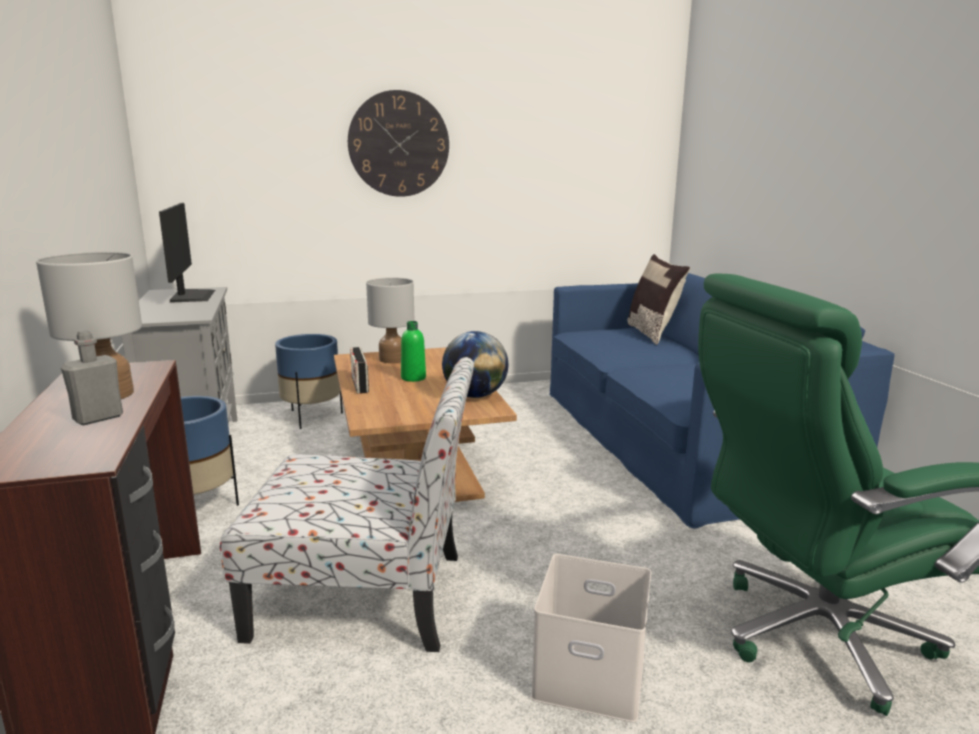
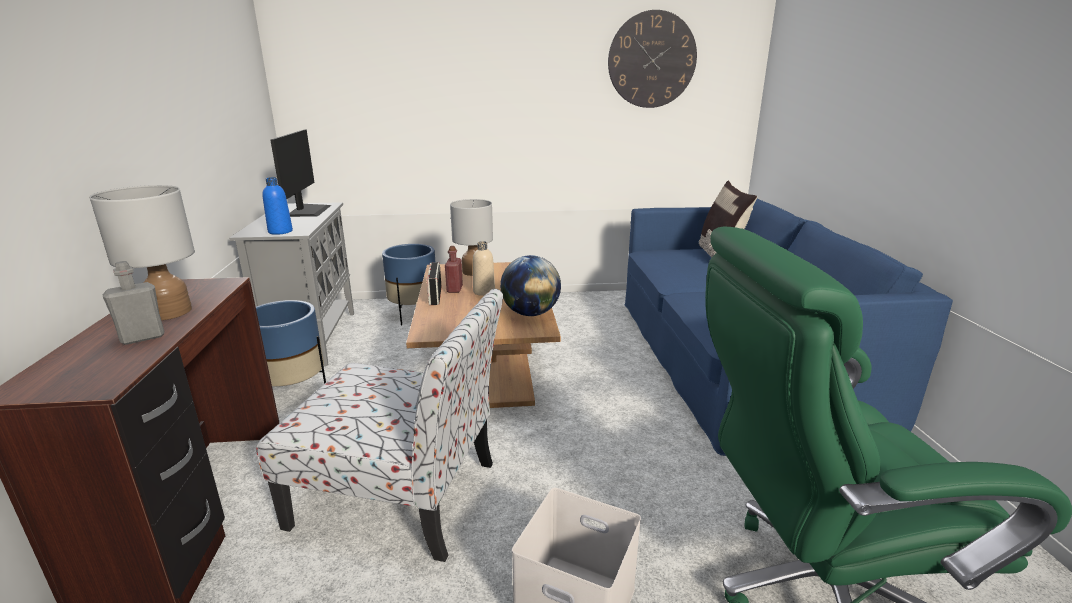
camera: 10 degrees right, 5 degrees up
(174, 317) = (280, 231): none -> blue bottle
(378, 377) = (454, 289): none -> red bottle
(399, 144) = (494, 75): wall clock -> wall clock (652, 60)
(413, 378) = (484, 292): green bottle -> beige bottle

